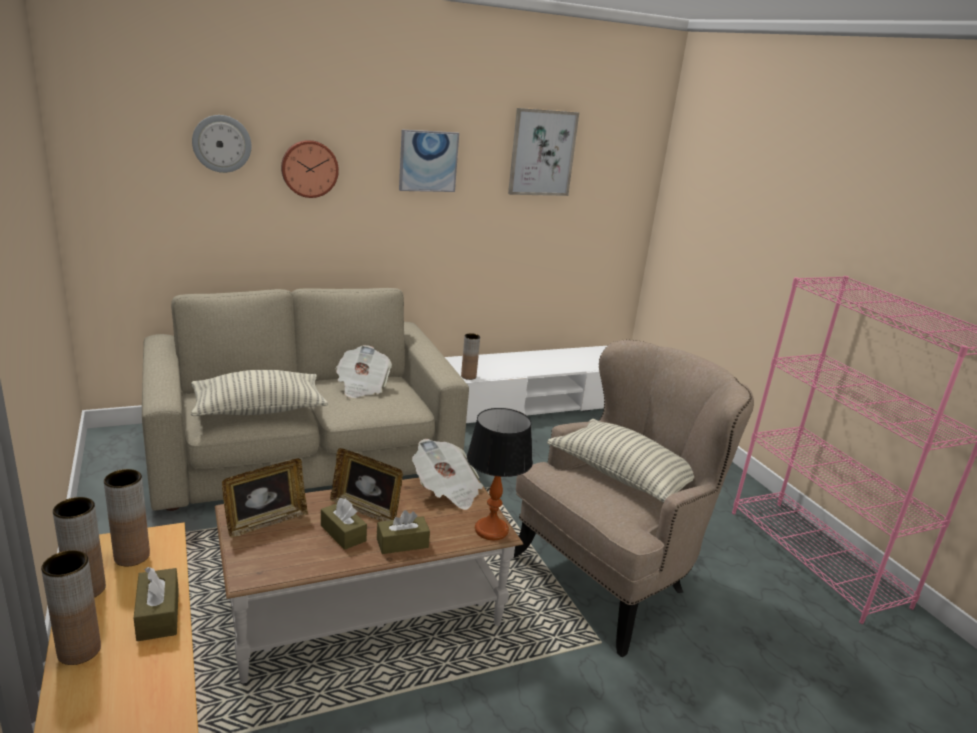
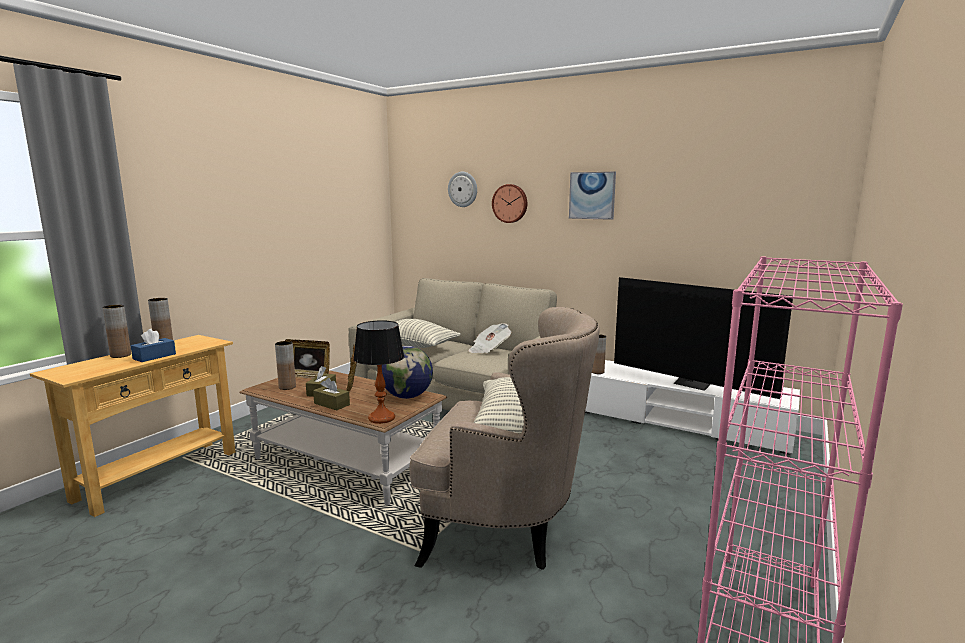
camera: 55 degrees right, 10 degrees down
(132, 556) = (195, 343): brown vase -> brown vase (287, 387)
(158, 614) = (154, 356): brown tissue box -> blue tissue box
(447, 490) = (407, 396): newspaper -> globe
(542, 153) = (697, 184): picture -> none
(554, 364) = (693, 384): none -> television

